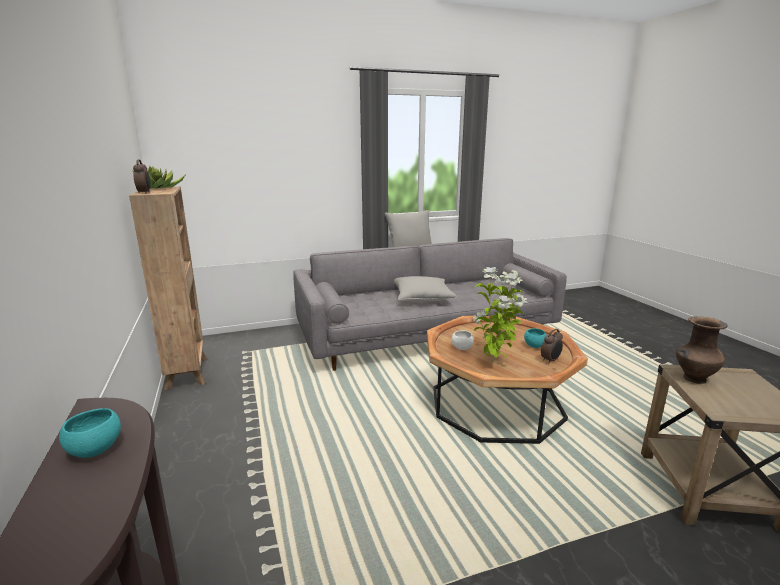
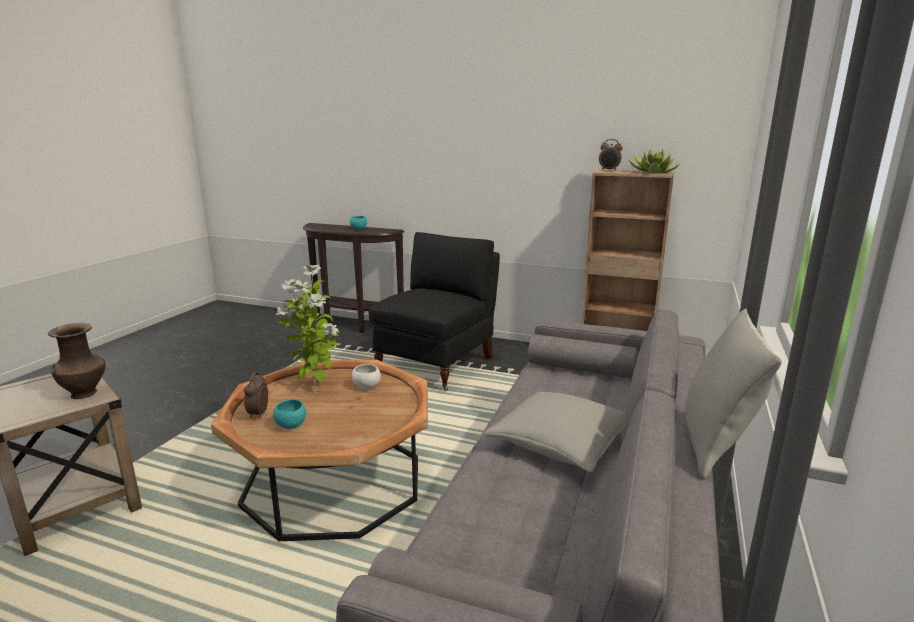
camera: 130 degrees right, 0 degrees up
(273, 457) = (437, 365): none -> black armchair

